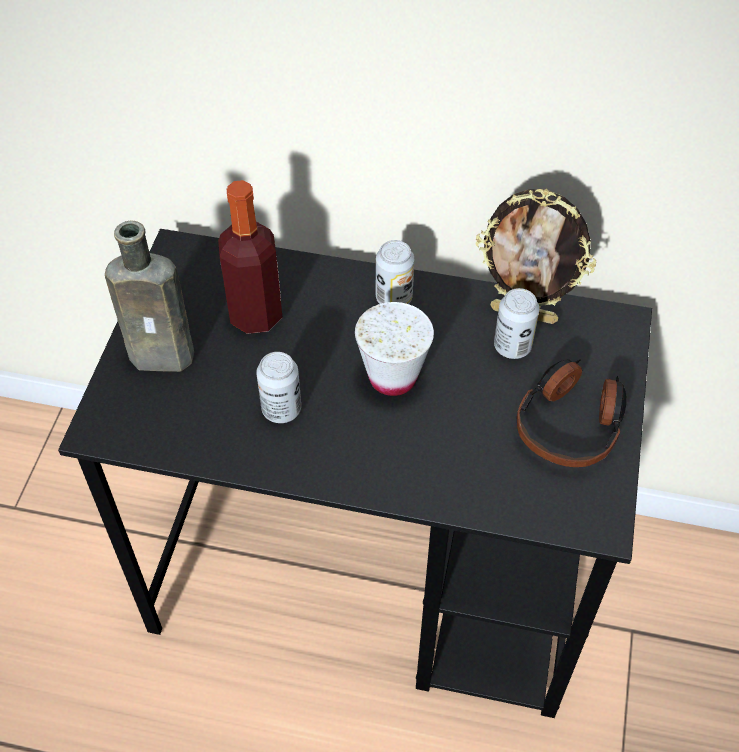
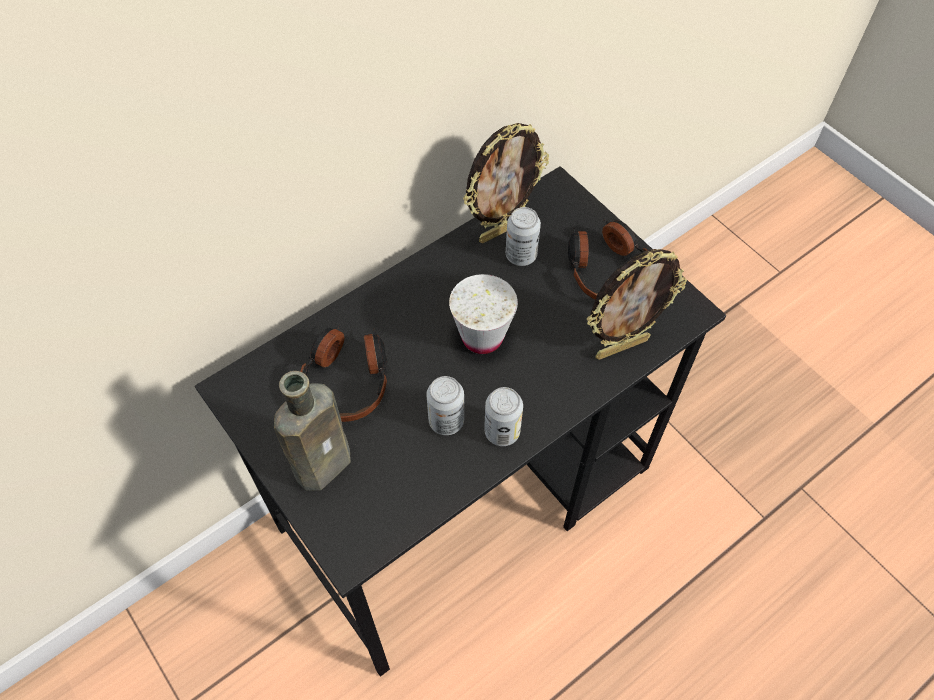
camera: 50 degrees left, 5 degrees up
(256, 315) = (347, 380): bottle -> headphones
(394, 298) = (416, 289): can -> can (502, 432)
(494, 491) = (621, 347): none -> picture frame

